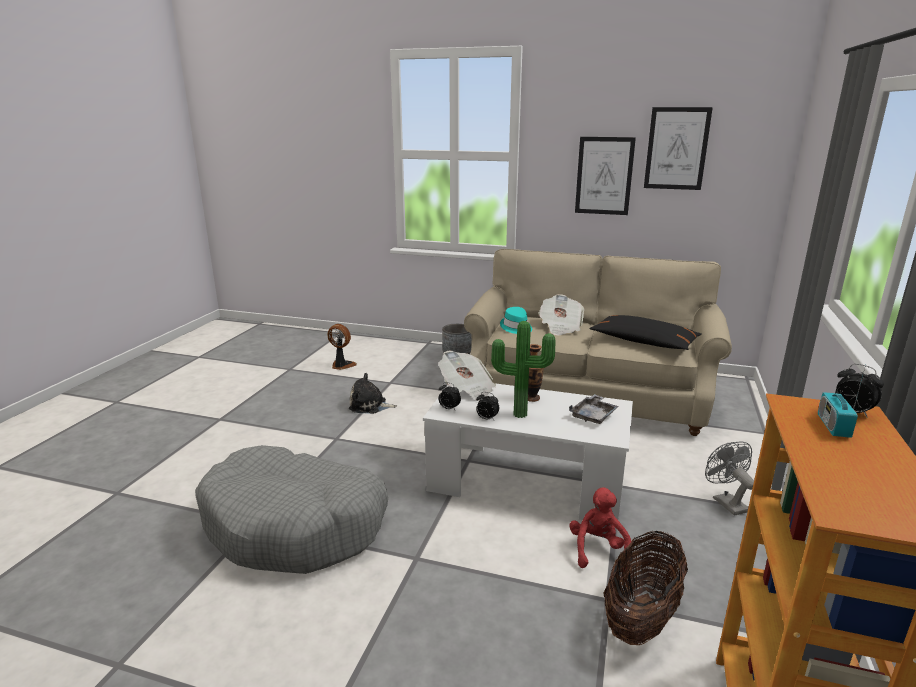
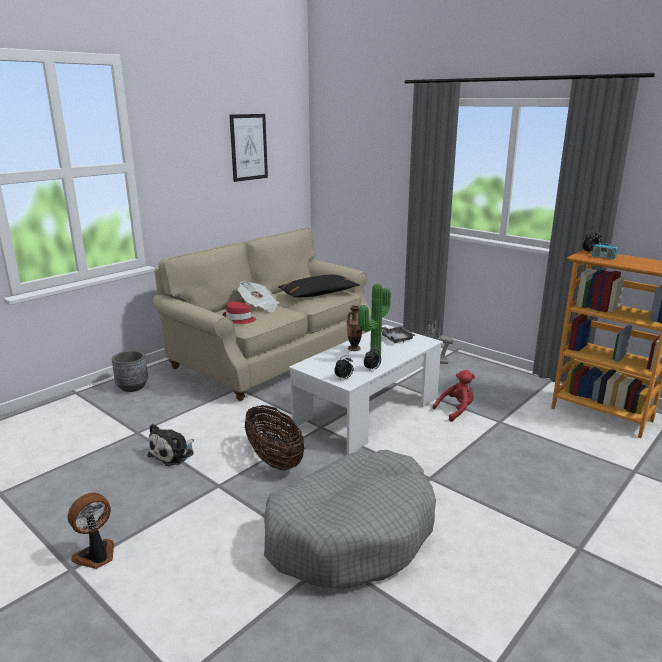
camera: 65 degrees left, 0 degrees up
(342, 365) = (50, 454): fan -> fan (96, 556)
(467, 389) = (317, 365): newspaper -> none
(516, 327) = (239, 319): turquoise hat -> red hat
(598, 550) = (456, 410): red plush toy -> red plush toy turned 120 degrees clockwise
(604, 176) = (205, 176): picture -> none
(641, 617) = (516, 416): basket -> basket (274, 460)

